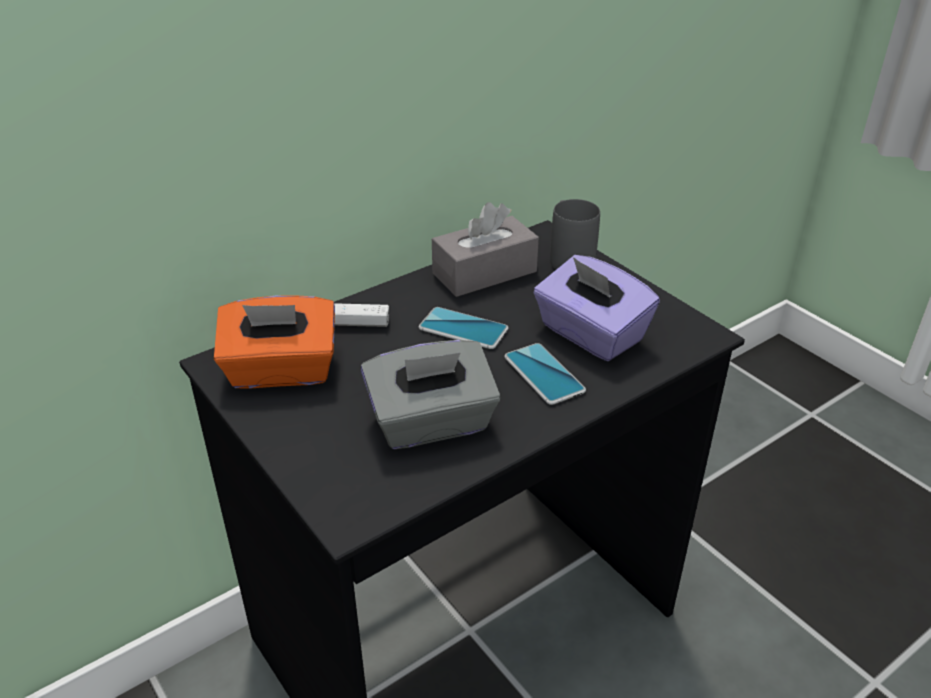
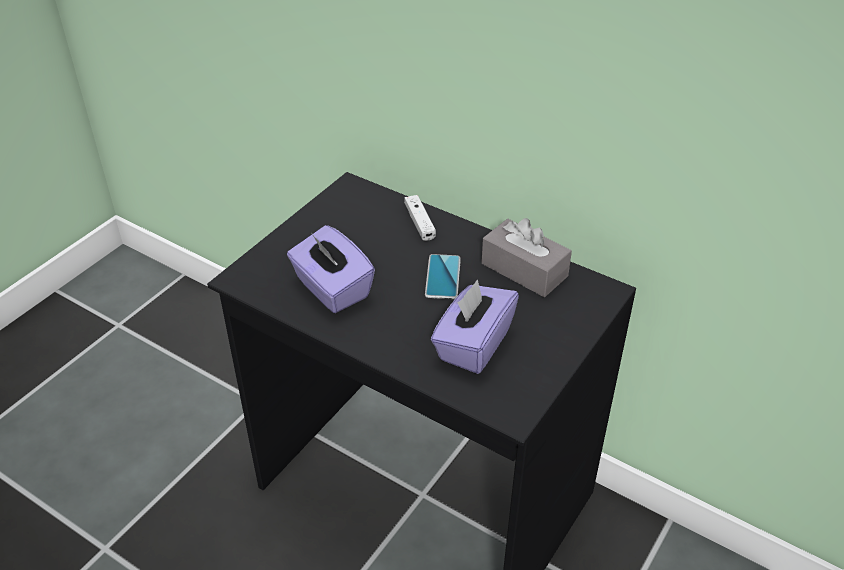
camera: 70 degrees right, 5 degrees up
(281, 371) = (354, 212): orange tissue box -> none
(432, 424) = (331, 289): grey tissue box -> purple tissue box
(544, 374) = (409, 329): phone -> none
(568, 257) = (579, 311): grey mug -> none

